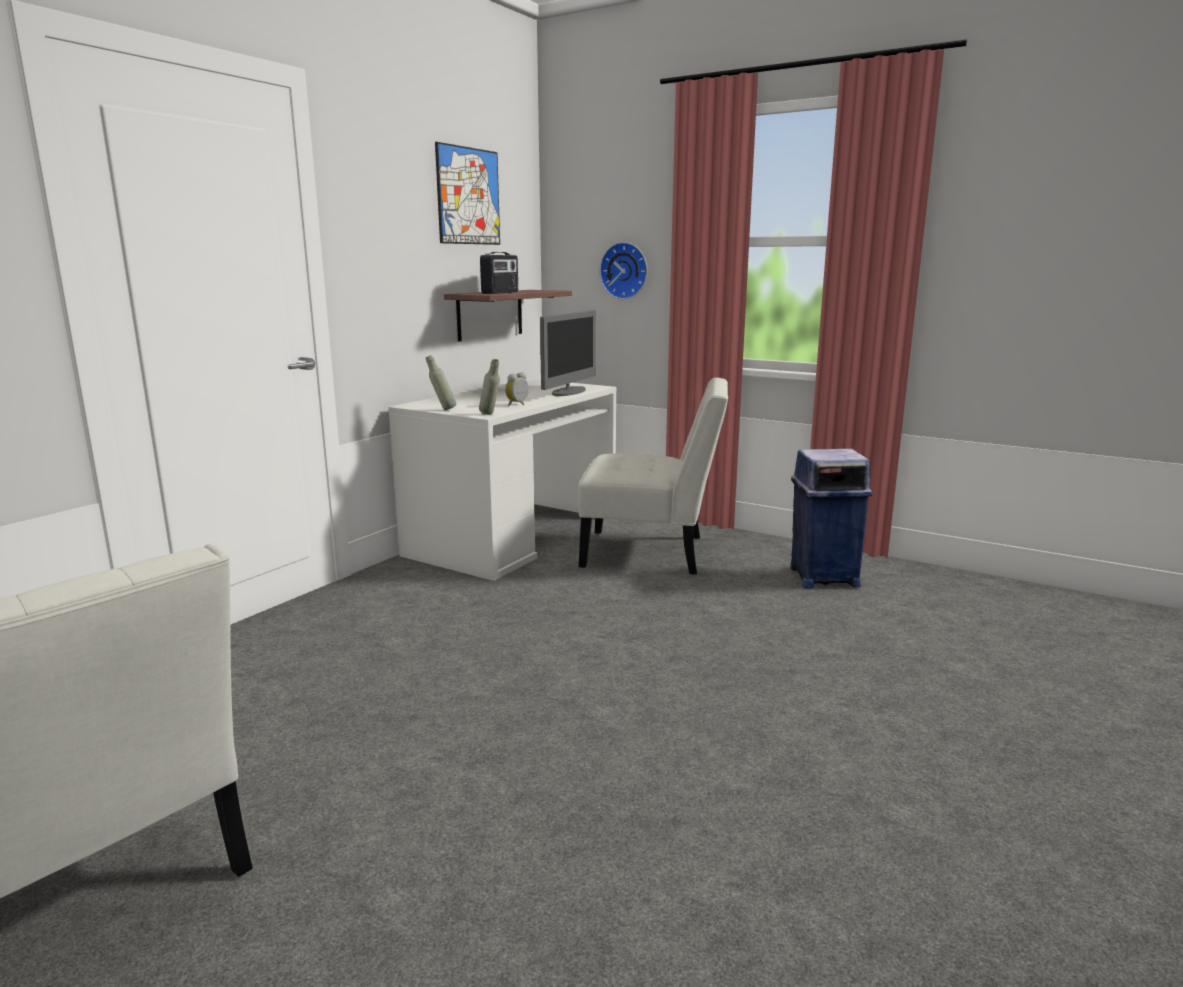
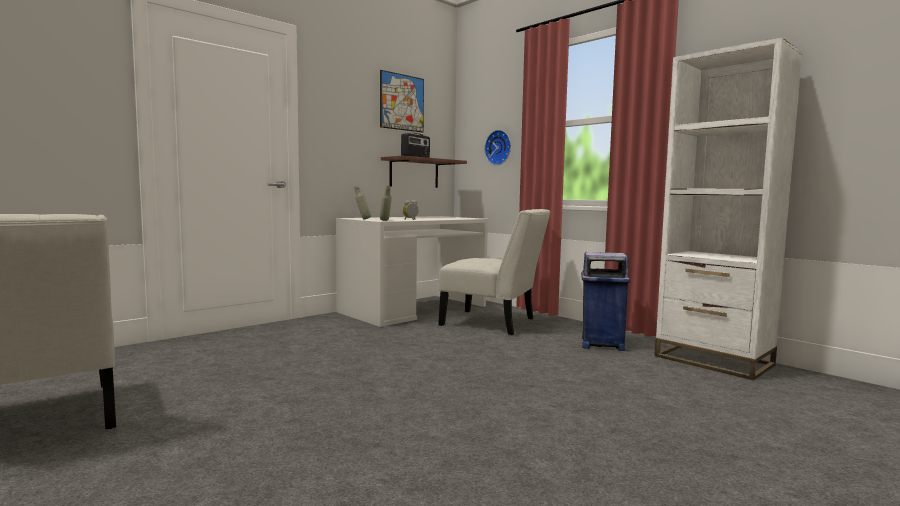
camera: 15 degrees right, 10 degrees down
(569, 392) = (453, 218): monitor -> none
(972, 590) = (713, 360): none -> white bookcase

